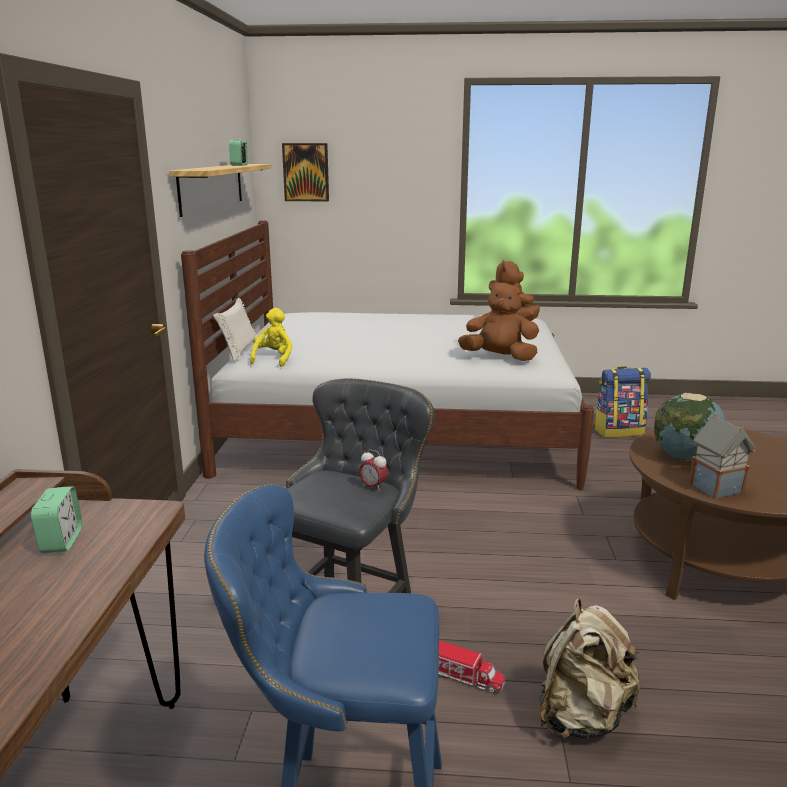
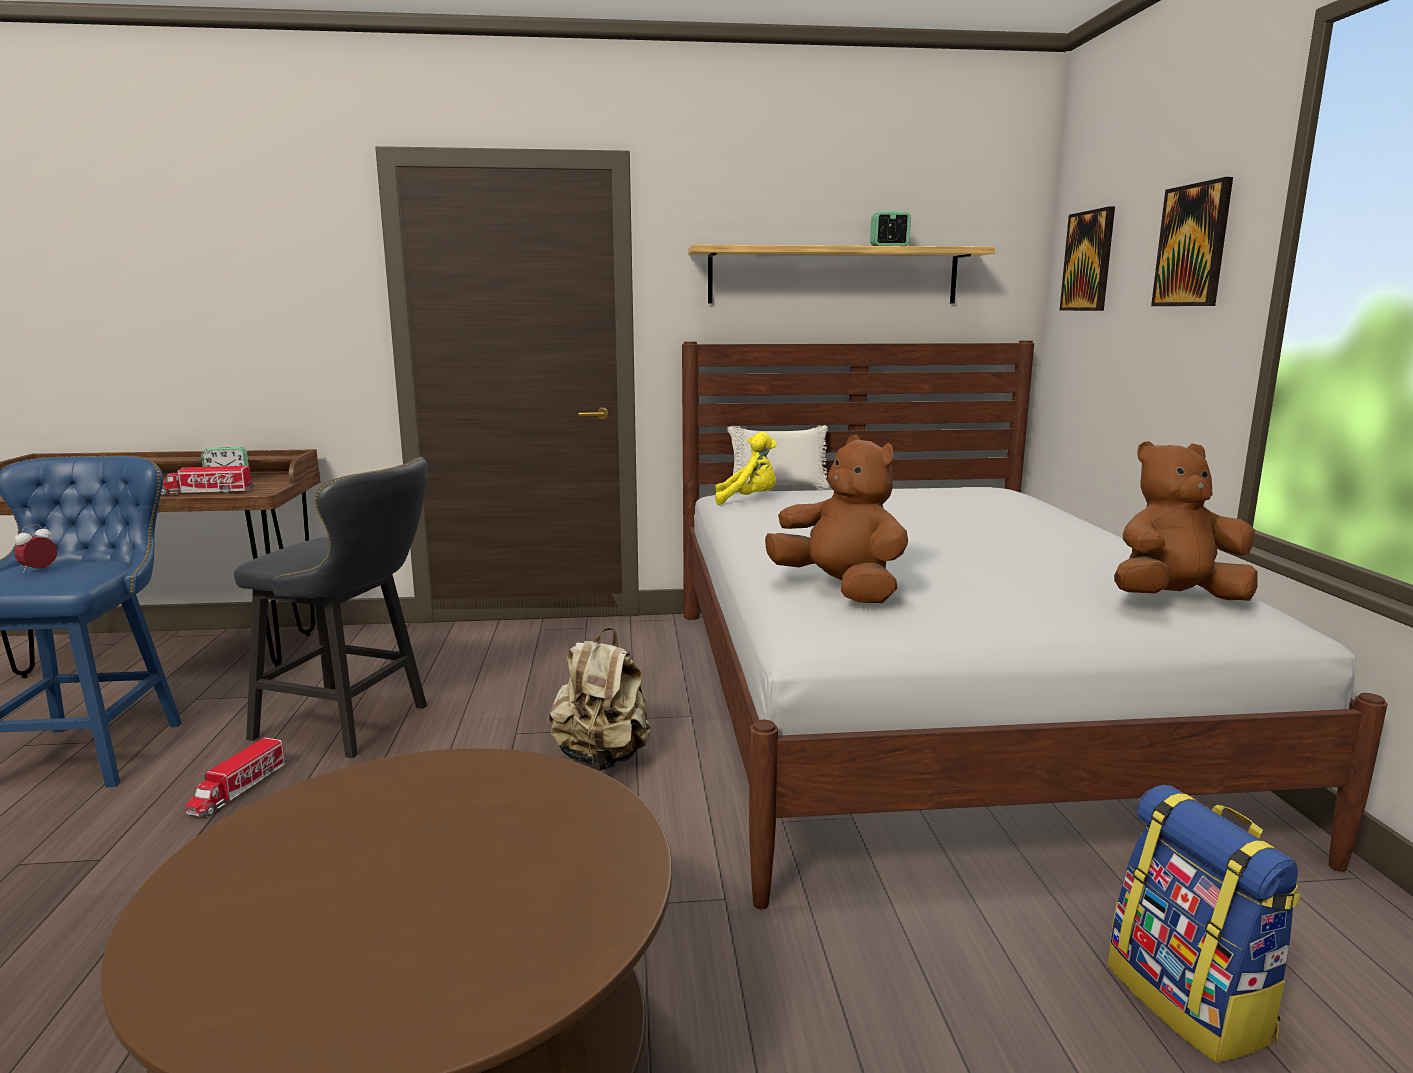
camera: 80 degrees right, 5 degrees down
(125, 545) = (205, 492): none -> toy truck
(373, 487) = (320, 560): alarm clock -> alarm clock (39, 570)
(401, 170) = (1193, 245): none -> picture
(499, 358) = (840, 589): brown plush toy -> brown plush toy turned 45 degrees counterclockwise
(582, 716) = (106, 876): beige backpack -> beige backpack (603, 758)
(685, 457) = (456, 805): globe -> none
(717, 488) = (290, 823): toy house -> none

